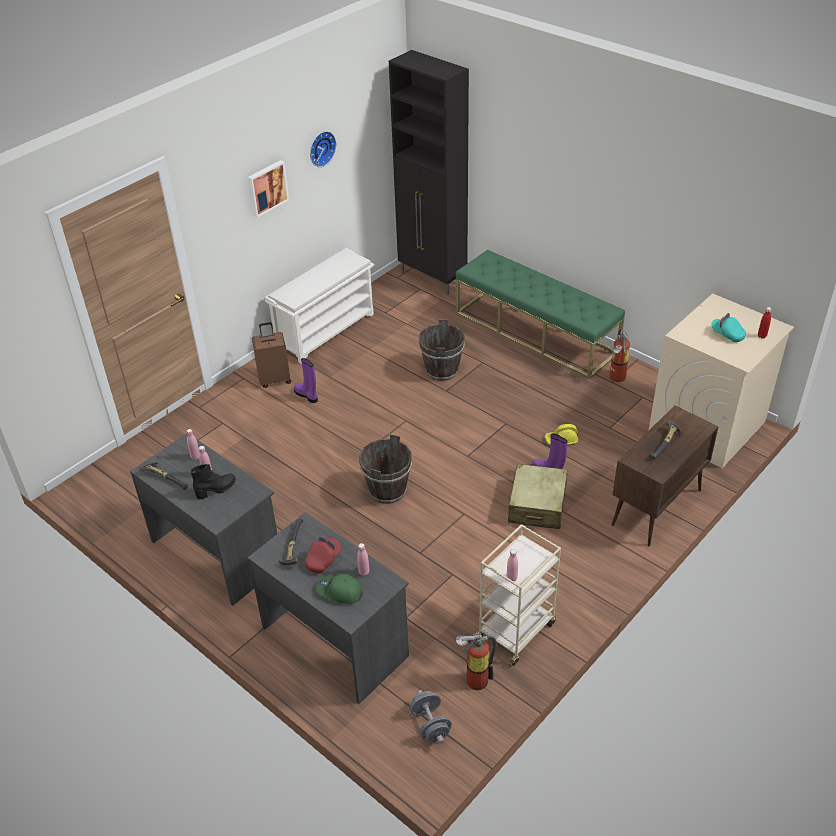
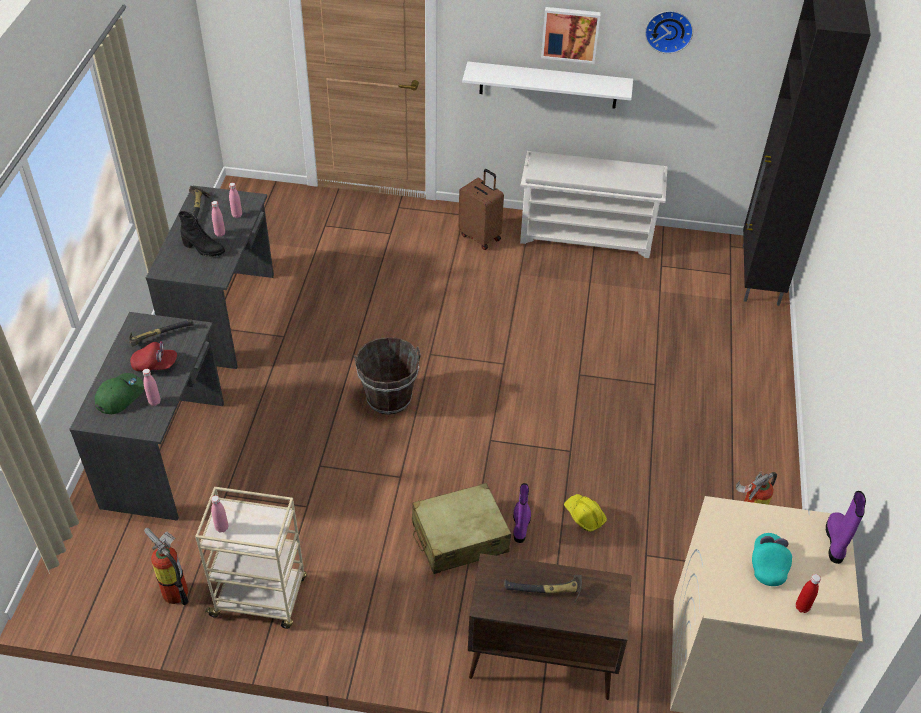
camera: 55 degrees right, 5 degrees up
(262, 237) = (548, 85): none -> white shelf
(307, 395) = (477, 271): purple boot -> purple boot (836, 541)
(339, 591) = (119, 395): green cap -> green cap turned 45 degrees clockwise
(430, 725) = (100, 578): grey dumbbell -> none
(441, 370) = (609, 355): brown bucket -> none
(535, 333) = (754, 409): green bench -> none

